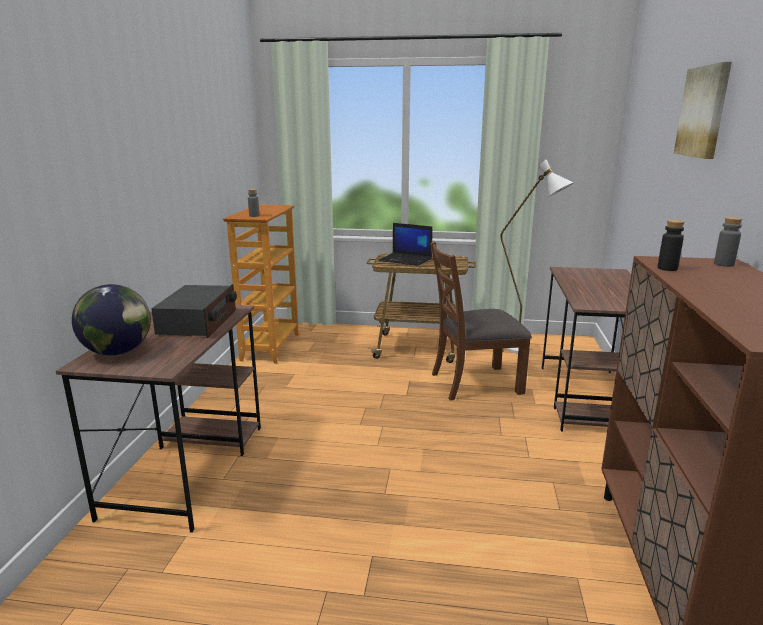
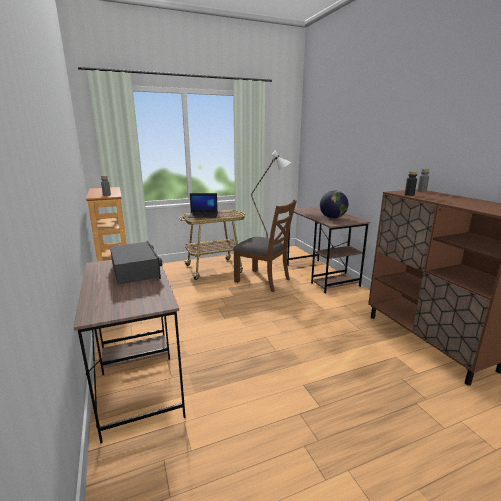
camera: 30 degrees left, 0 degrees up
(118, 352) = (107, 302): globe -> globe (332, 218)
(474, 383) = (263, 280): brown chair -> brown chair turned 105 degrees counterclockwise
(704, 112) = (376, 121): picture -> none

